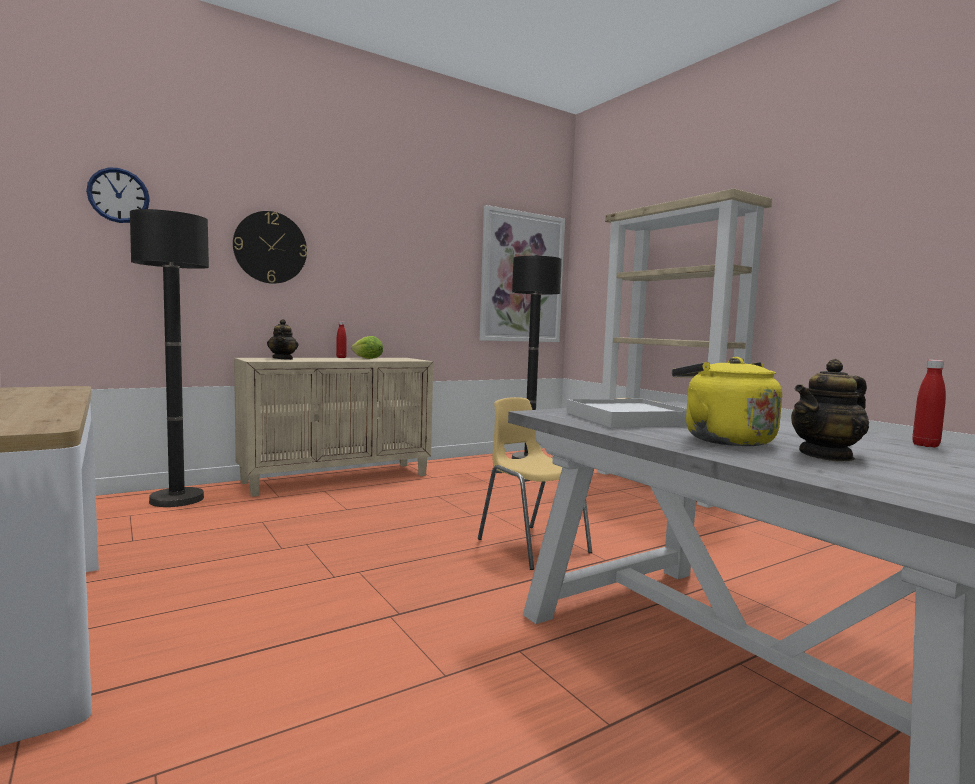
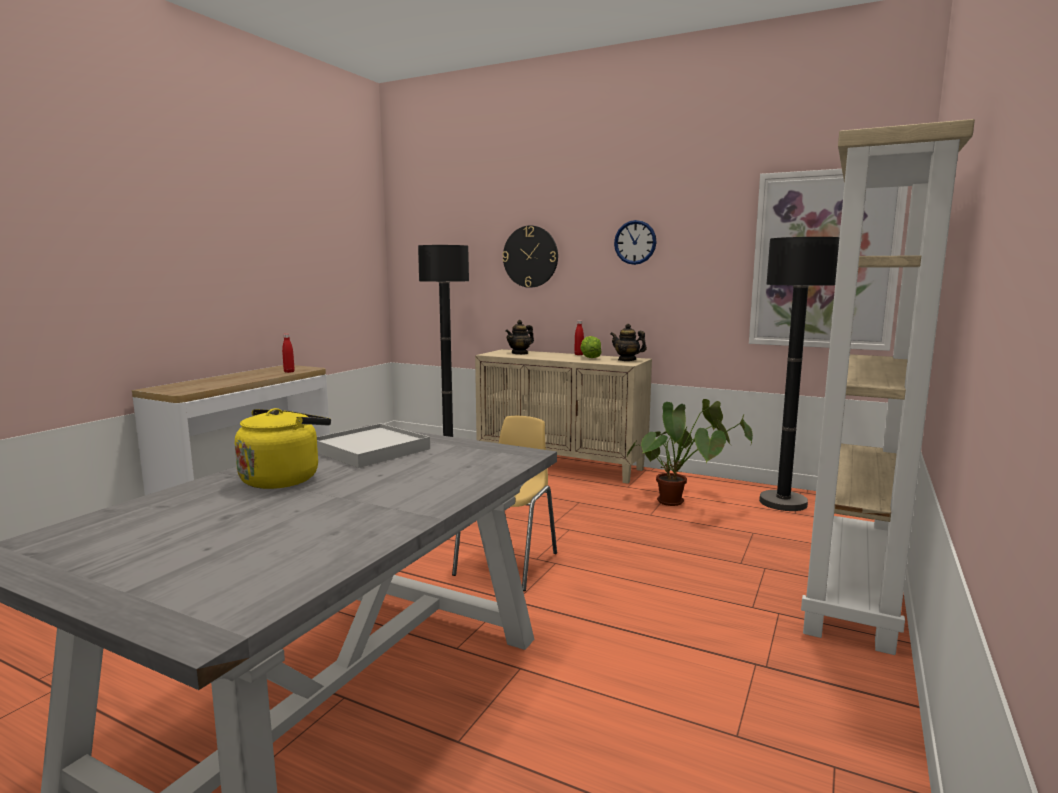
camera: 60 degrees right, 5 degrees up
(118, 195) = (439, 231): wall clock -> wall clock (635, 242)
(489, 474) = (683, 501): none -> potted plant
(826, 456) = (230, 507): teapot -> teapot (627, 360)
(925, 445) = (335, 544): red bottle -> red bottle (289, 372)

